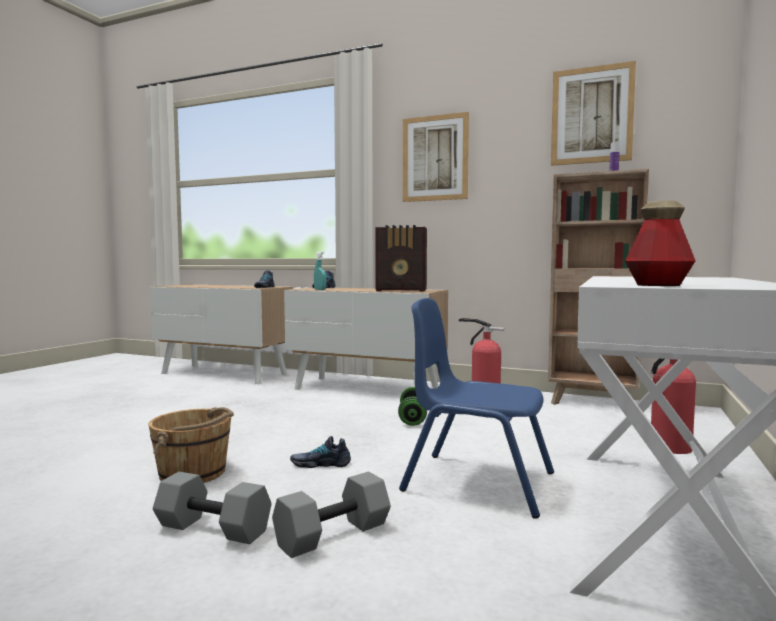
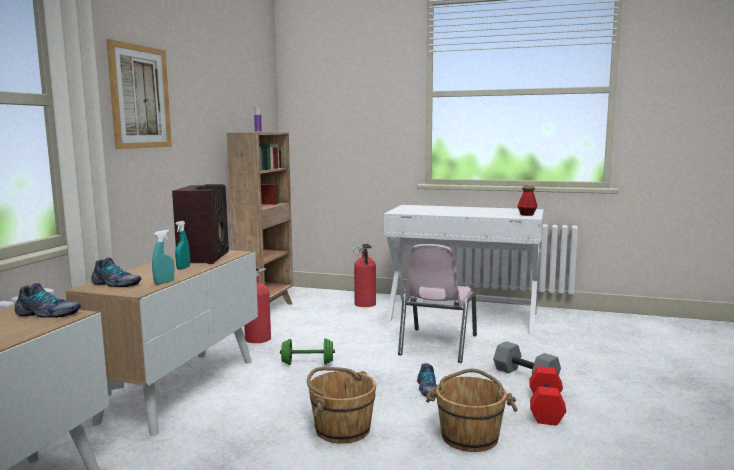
camera: 95 degrees left, 5 degrees up
(215, 528) = (544, 408): grey dumbbell -> red dumbbell
(259, 428) = (341, 429): none -> brown bucket
(364, 290) = (183, 268): none -> turquoise spray bottle
(478, 482) = (437, 345): blue chair -> pink chair
(591, 115) = (231, 78): picture -> none

